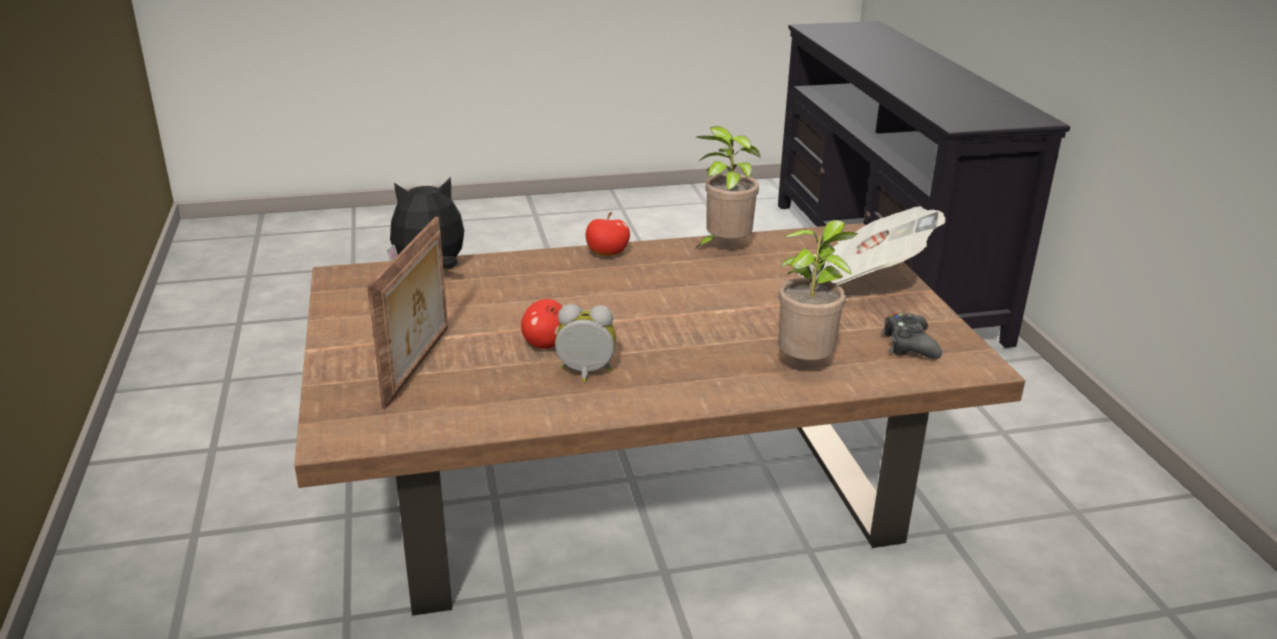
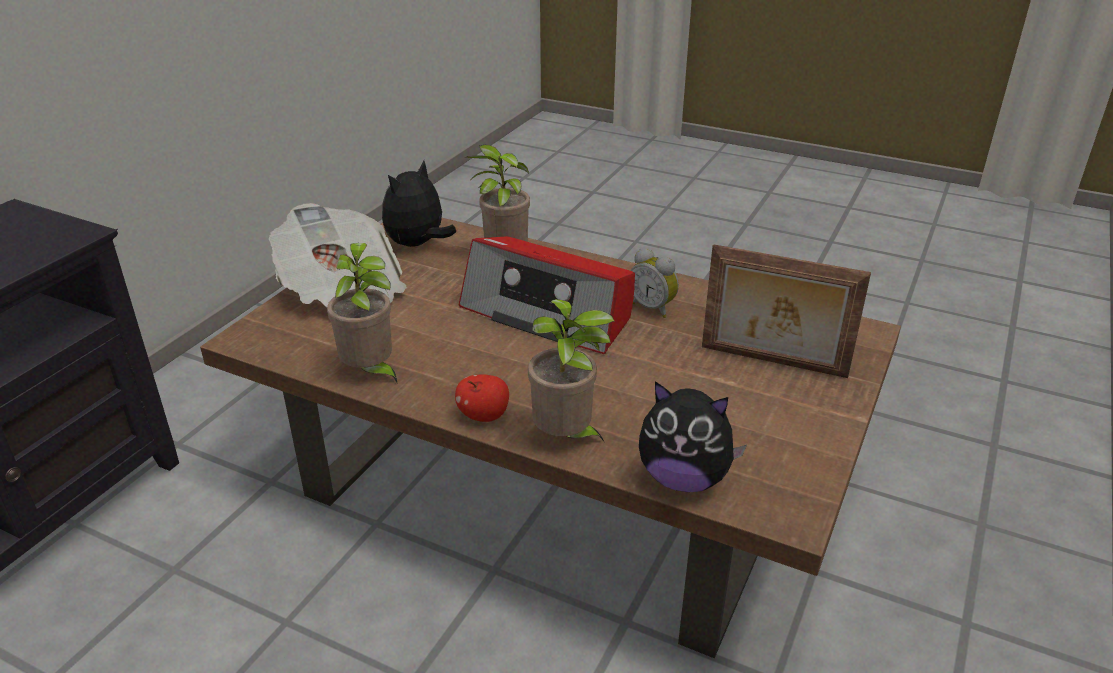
camera: 140 degrees left, 5 degrees up
(419, 366) = (772, 363): picture frame -> picture frame turned 120 degrees counterclockwise
(534, 262) = (566, 439): none -> potted plant
(545, 344) = (656, 342): apple -> none
(672, 332) = (549, 313): none -> radio
(909, 345) = (418, 244): black game controller -> plush toy

